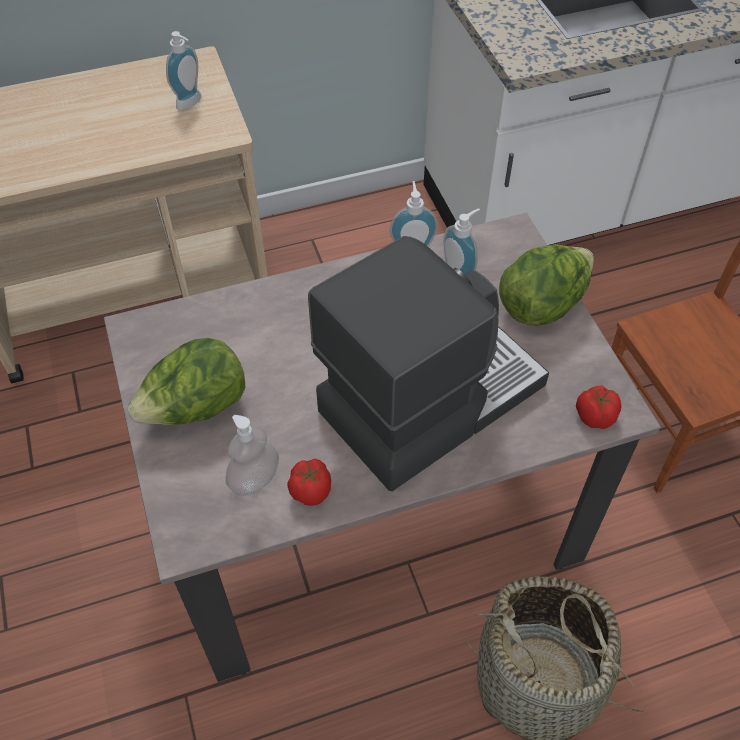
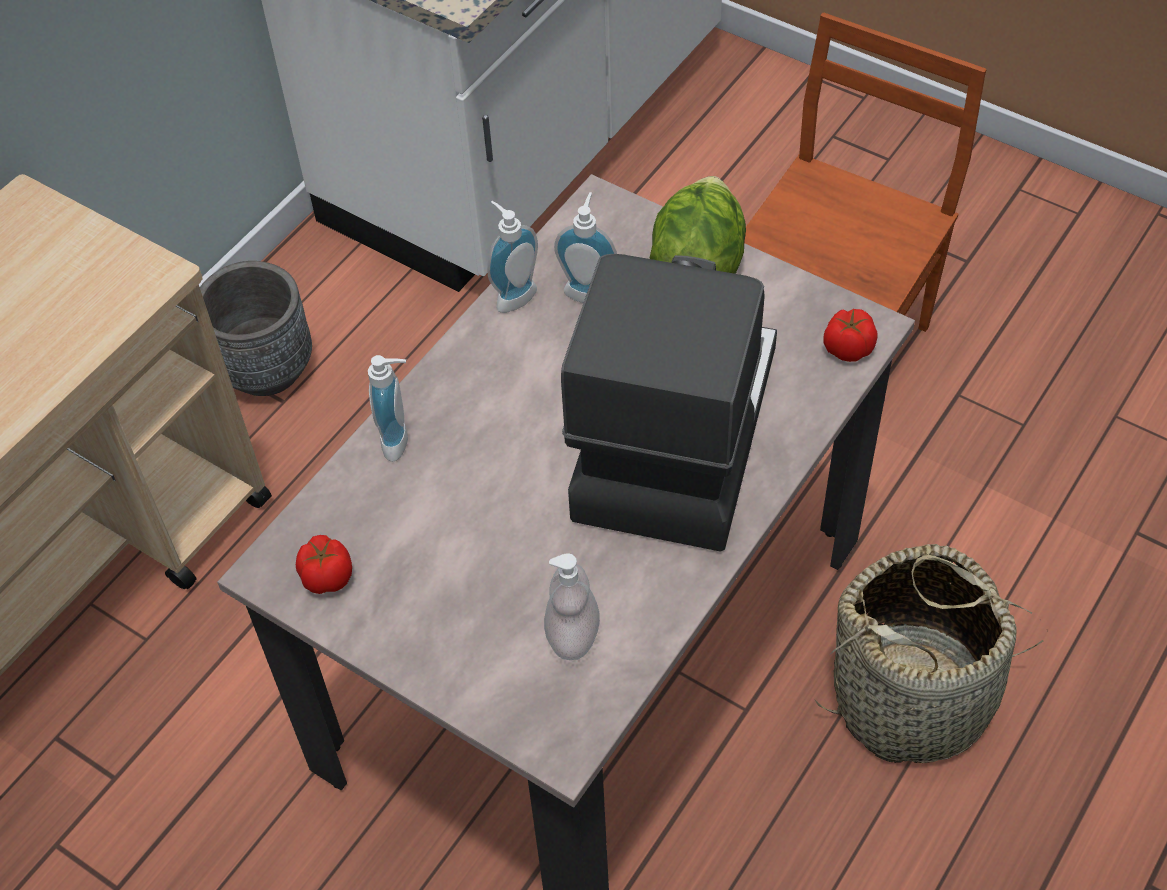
camera: 35 degrees left, 0 degrees up
(191, 103) = (70, 263): soap dispenser -> soap dispenser (401, 440)
(196, 408) = (434, 607): lettuce -> none
(311, 490) = (642, 604): tomato -> tomato (327, 575)
(331, 248) = (266, 368): none -> grey planter

